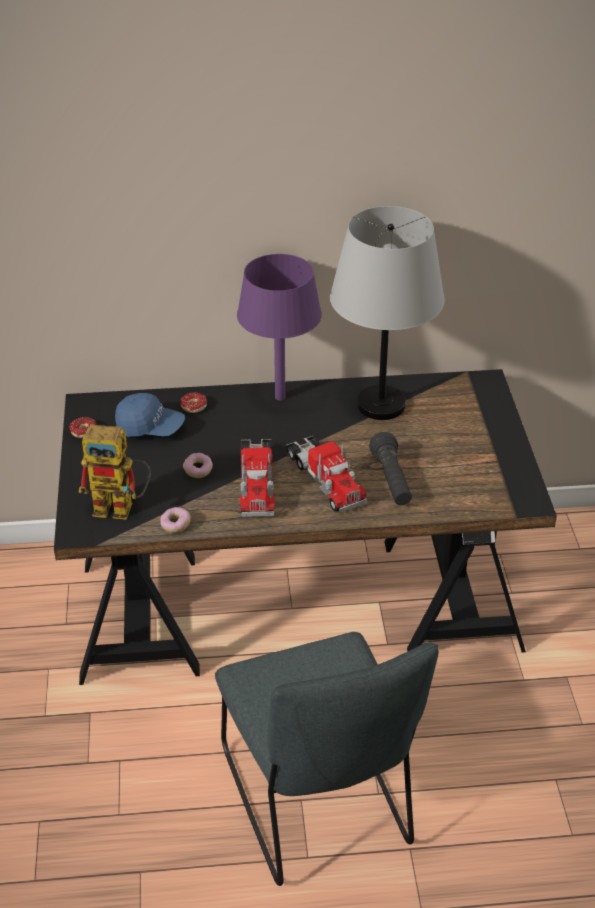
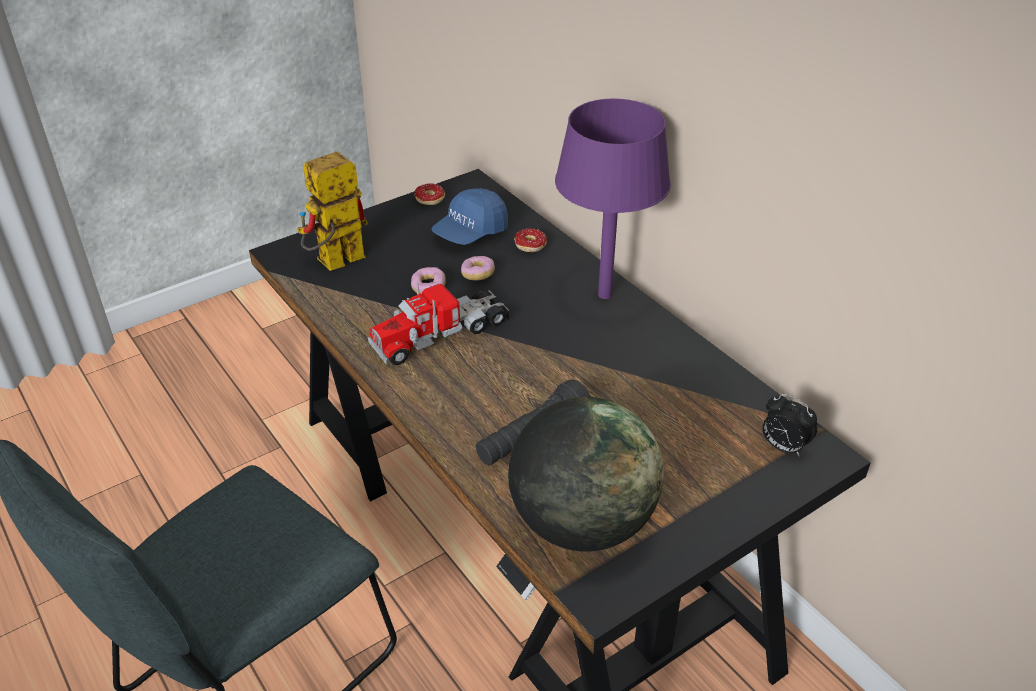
camera: 60 degrees right, 0 degrees up
(122, 507) = (334, 264): toy robot -> toy robot turned 75 degrees clockwise
(150, 428) = (470, 233): blue cap -> blue cap turned 60 degrees clockwise
(175, 525) = (331, 306): donut -> donut (478, 274)
(324, 479) = (488, 382): toy truck -> none
(382, 405) = (670, 377): grey table lamp -> none
(470, 391) = (783, 447): none -> alarm clock
(475, 488) = (582, 524): none -> globe

